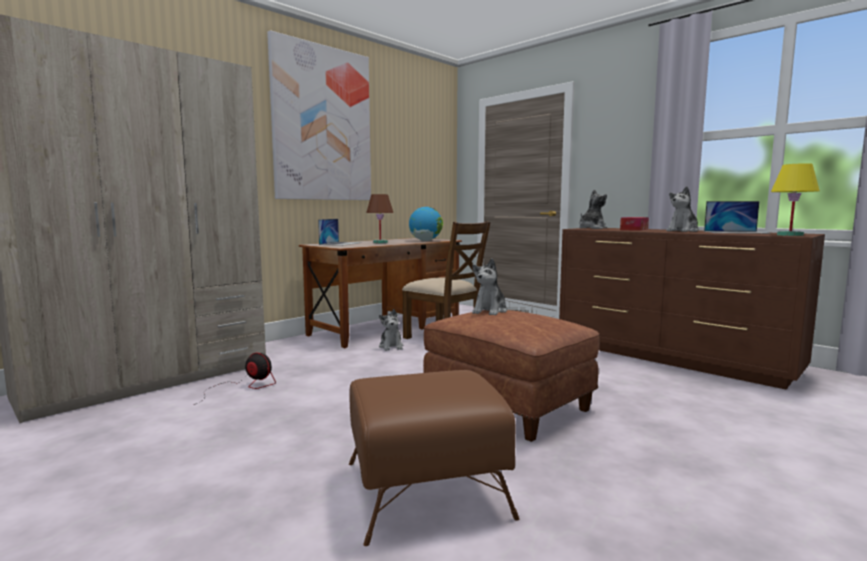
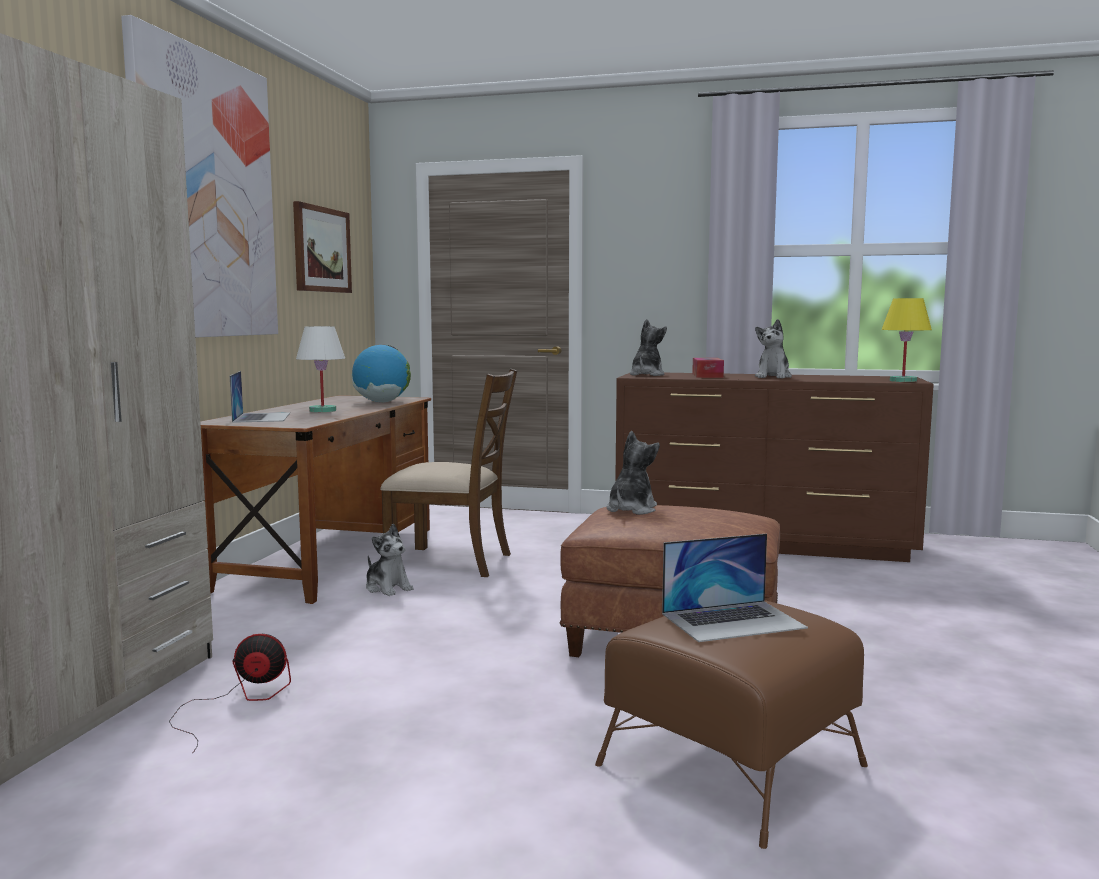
camera: 30 degrees left, 0 degrees up
(380, 242) = (322, 410): brown table lamp -> white table lamp
(411, 153) = (321, 250): none -> picture
(490, 311) = (631, 510): plush toy -> plush toy turned 150 degrees counterclockwise
(736, 232) = (834, 377): laptop -> laptop (733, 620)

